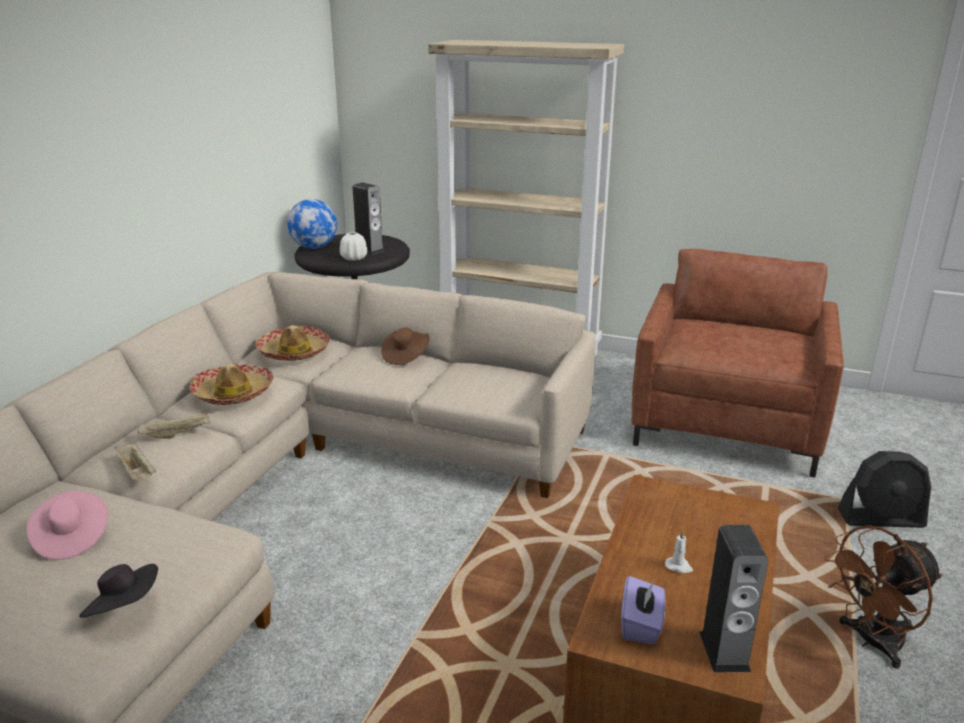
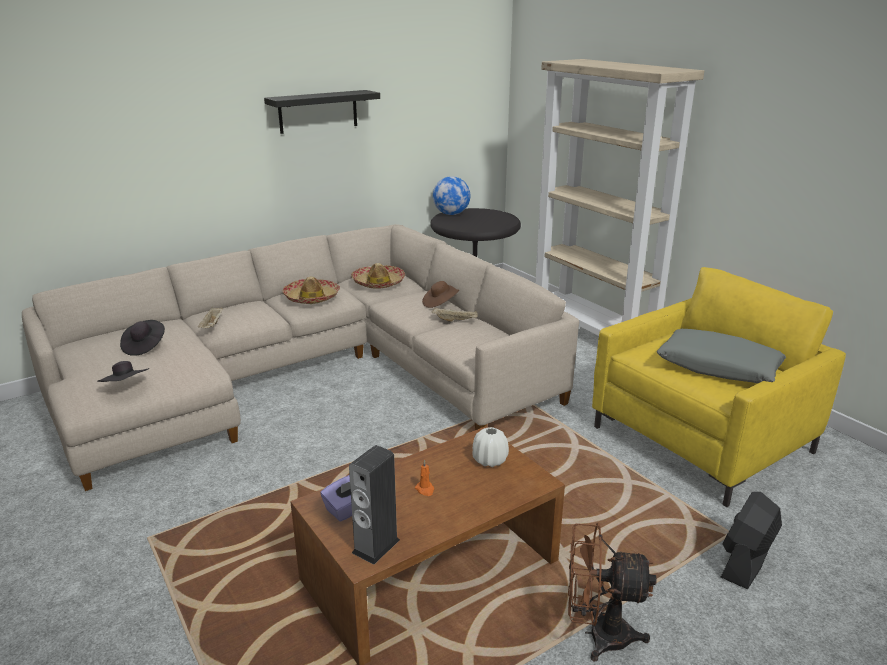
camera: 35 degrees right, 0 degrees up
(71, 538) = (144, 346): pink hat -> black hat
(156, 130) = (318, 111): none -> black shelf
(177, 434) = (255, 311): beige tray -> beige tray (455, 320)
(354, 258) = (465, 226): white vase -> white vase (490, 460)
(369, 250) = (485, 223): speaker -> none
(679, 566) = (425, 490): white candle -> orange candle
(727, 424) = (702, 439): brown armchair -> yellow armchair
(762, 344) = (718, 367): none -> grey pillow
(881, 519) = (745, 562): black fan -> black fan turned 90 degrees clockwise

